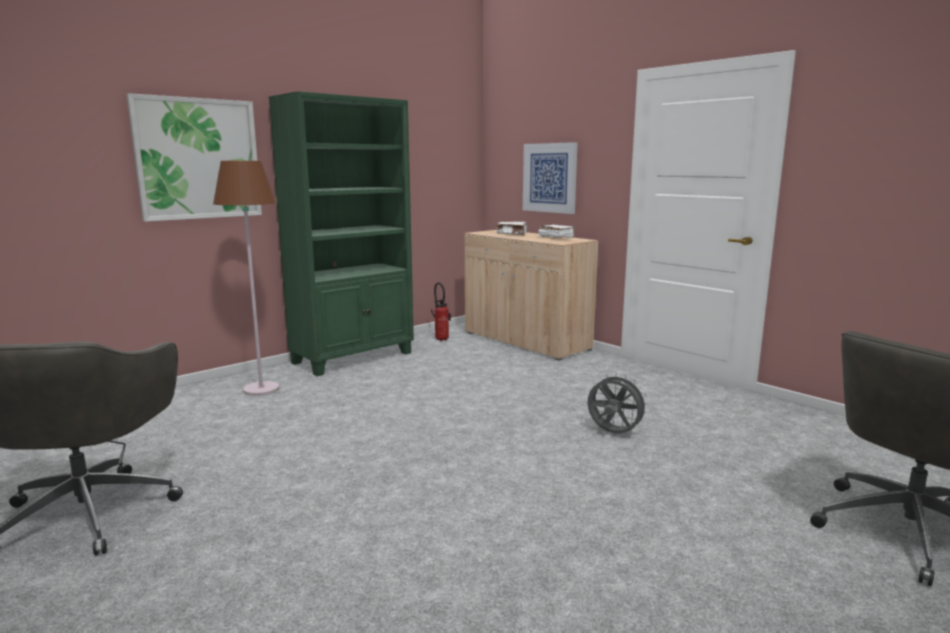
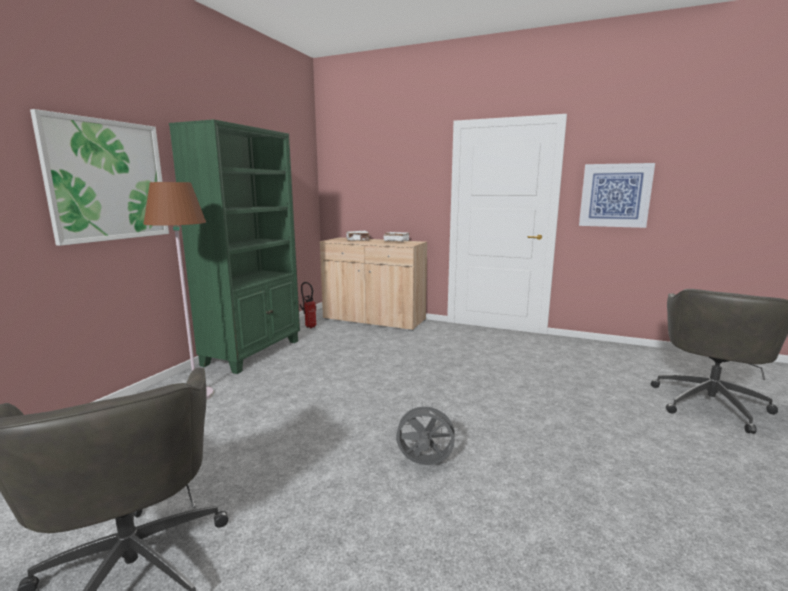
camera: 25 degrees left, 0 degrees up
(549, 178) = (382, 197): picture -> picture (615, 195)
(613, 434) = (504, 377): grey fan -> grey fan (424, 464)

